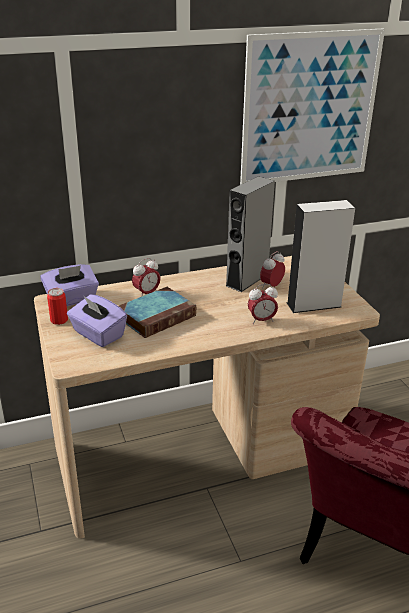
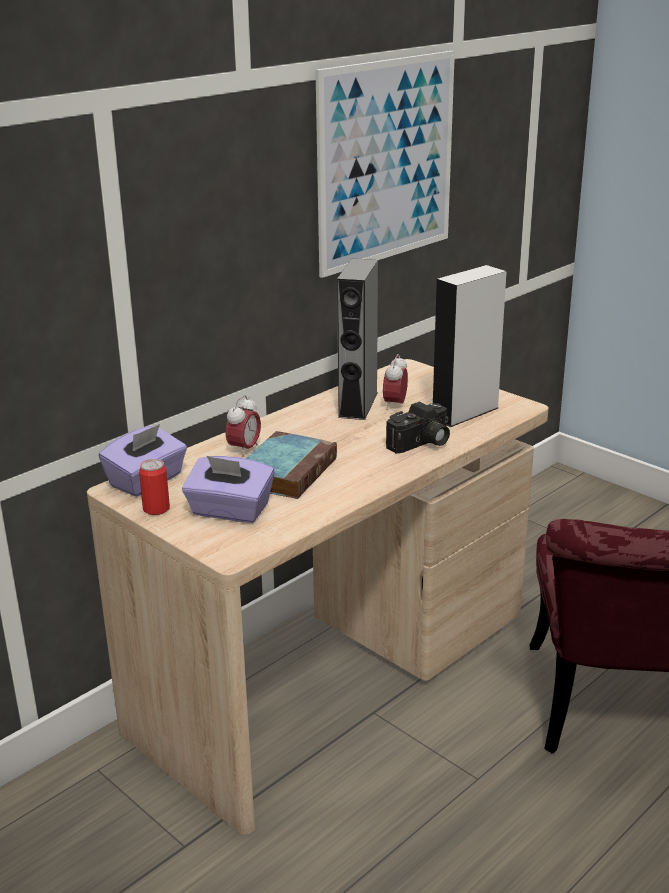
camera: 25 degrees left, 5 degrees down
(261, 320) = (421, 444): alarm clock -> camera

